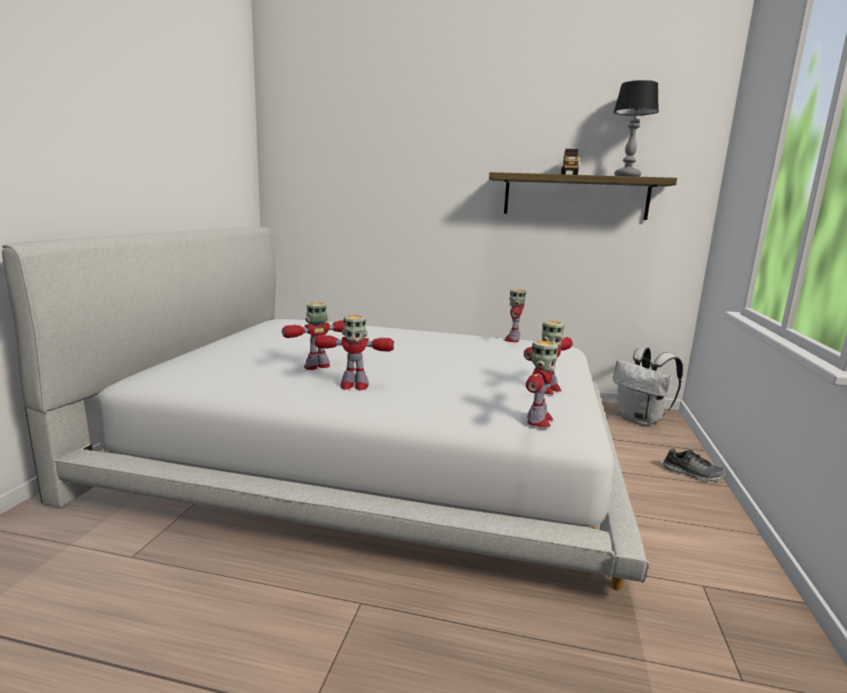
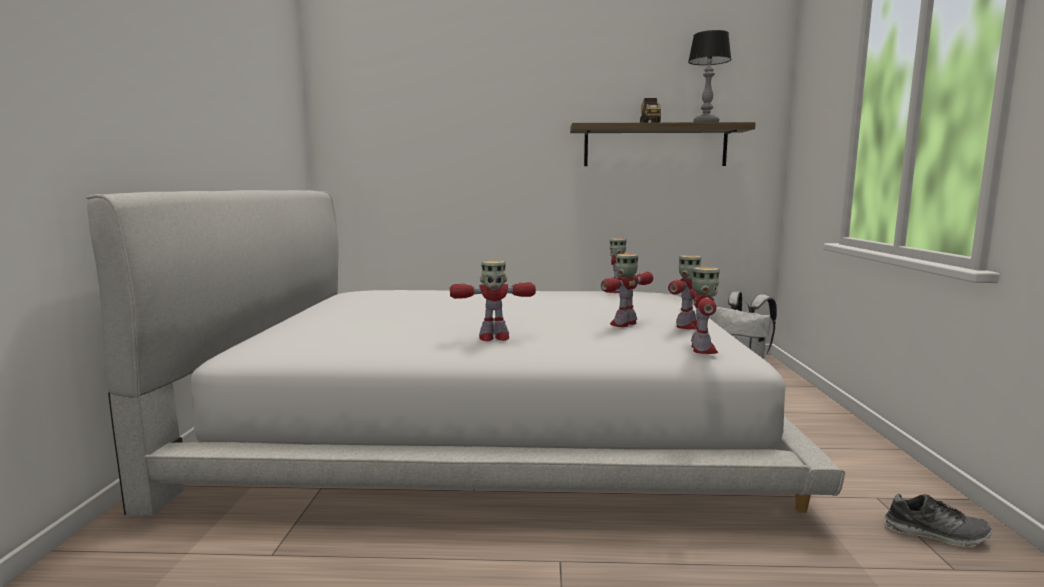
camera: 10 degrees left, 5 degrees down
(317, 366) = (439, 325): toy robot -> toy robot (624, 324)
(692, 474) = (814, 407): shoe -> shoe (935, 534)

